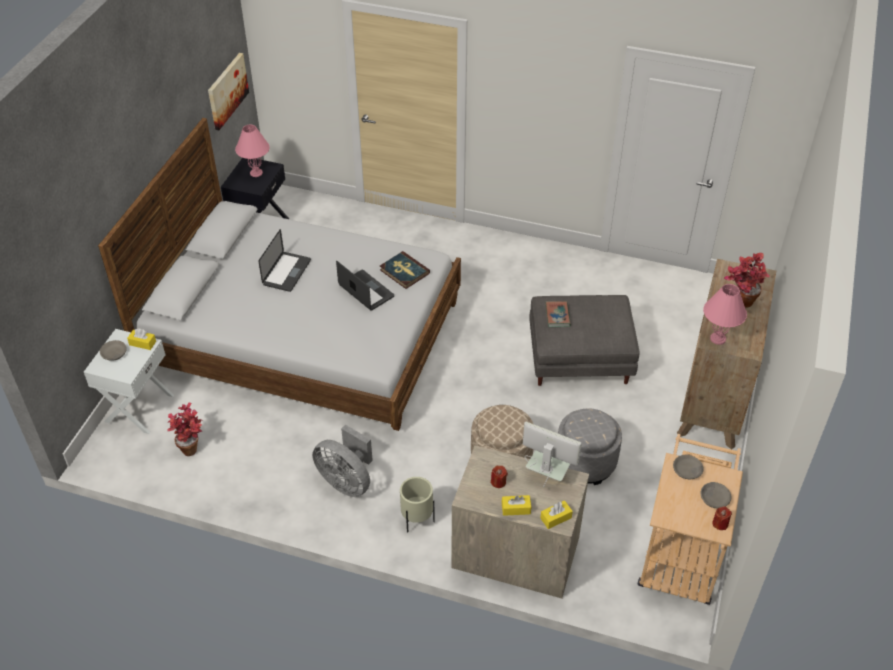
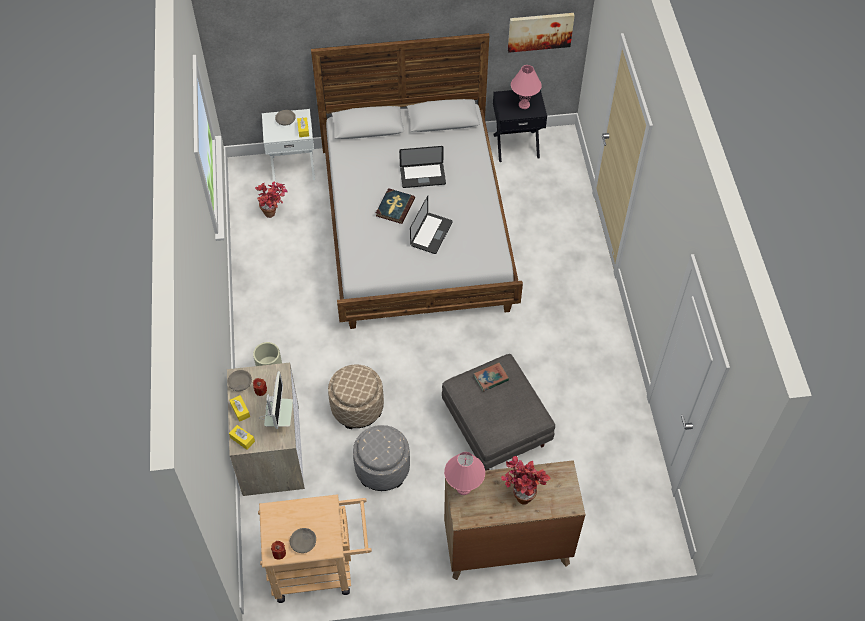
camera: 65 degrees right, 10 degrees up
(347, 481) = (287, 317): grey fan -> none
(404, 272) = (468, 249): book -> book (395, 207)
(687, 471) = (324, 515): grey bowl -> grey bowl (240, 383)

